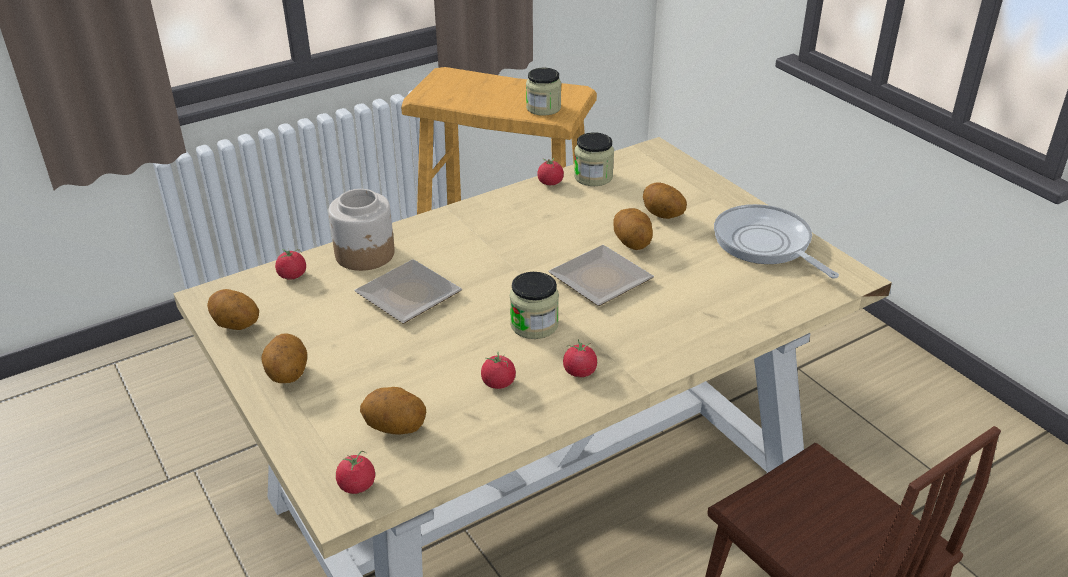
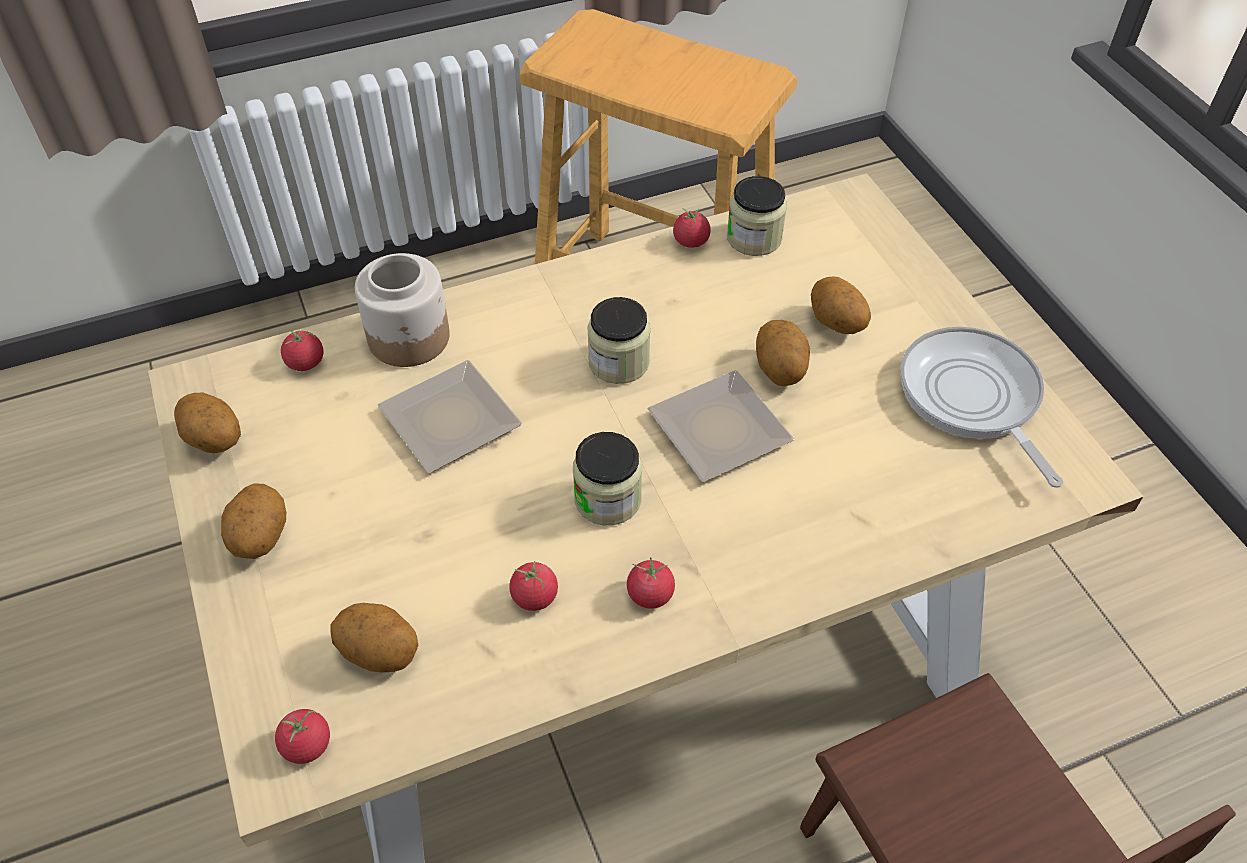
camera: 10 degrees right, 15 degrees up
(543, 108) = (713, 102): jar -> jar (619, 362)

